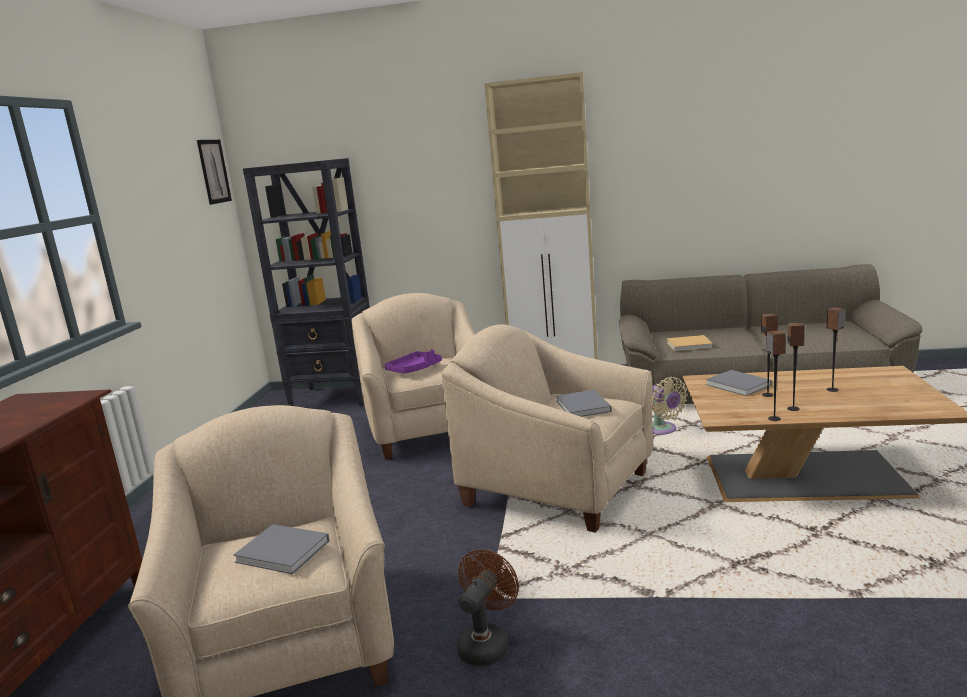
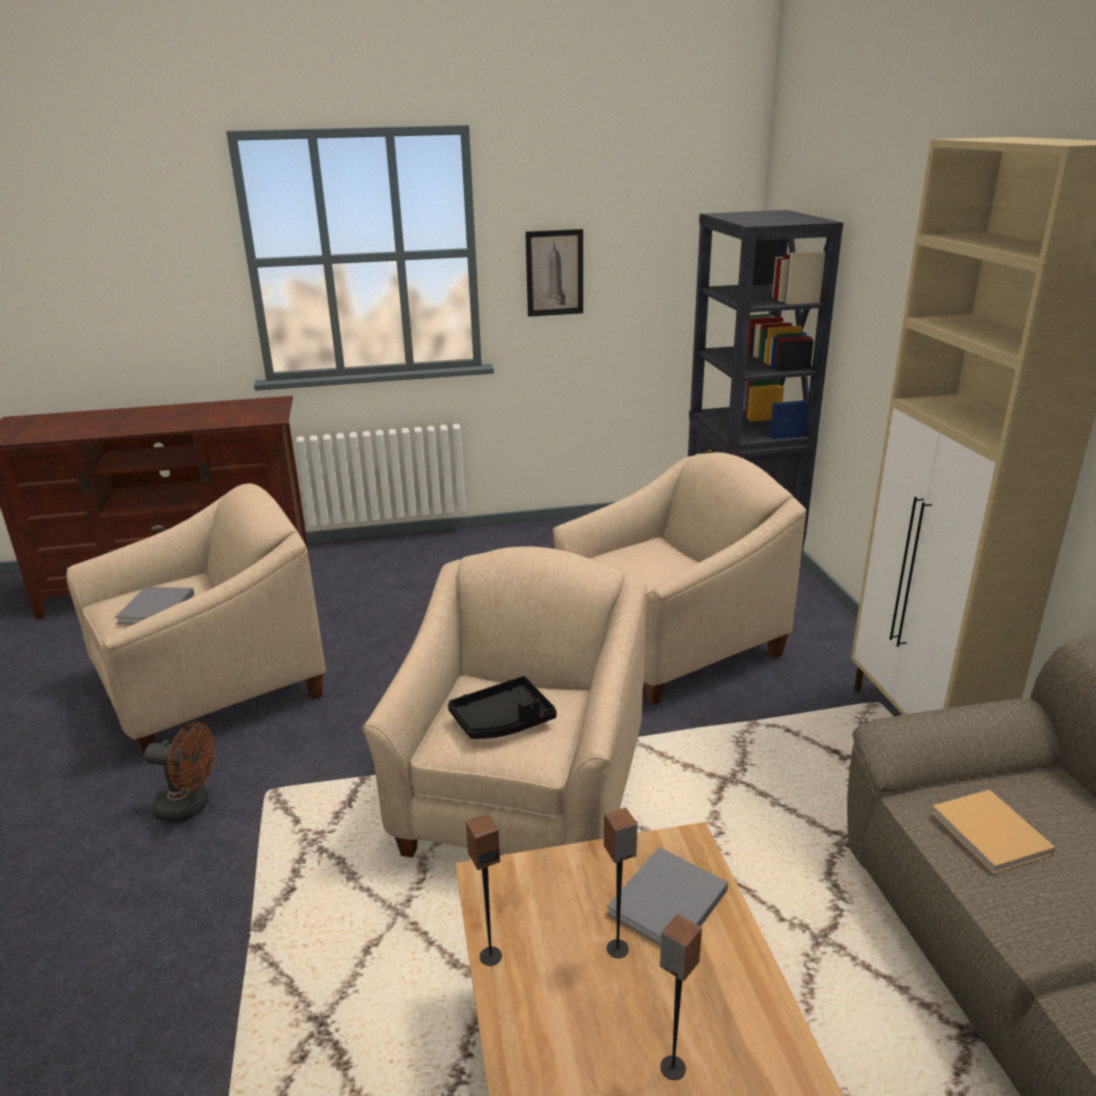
camera: 70 degrees right, 10 degrees up
(214, 171) = (720, 205): picture -> picture (554, 273)
(414, 369) = (634, 557): purple tray -> none
(583, 407) = (503, 721): grey book -> black tray
(662, 430) = (775, 897): beige fan -> none
(793, 409) = (545, 988): speaker -> none

